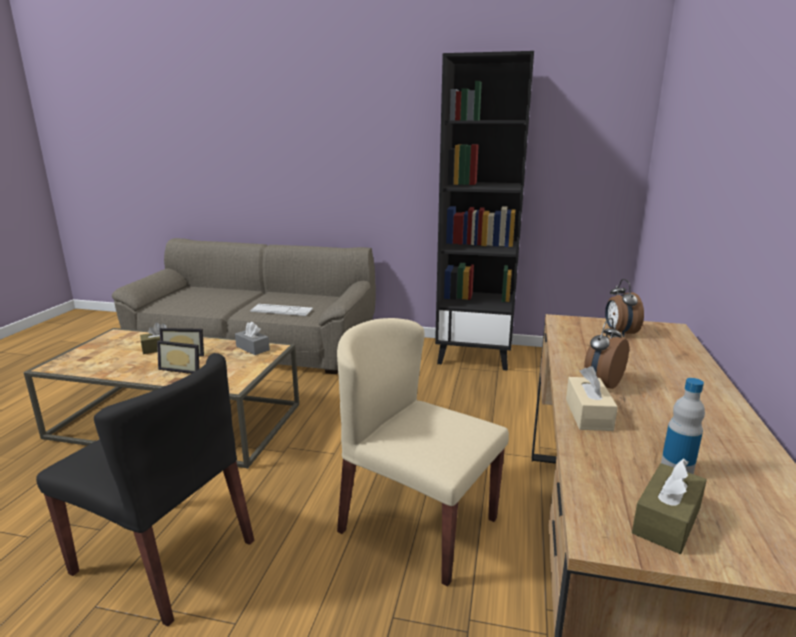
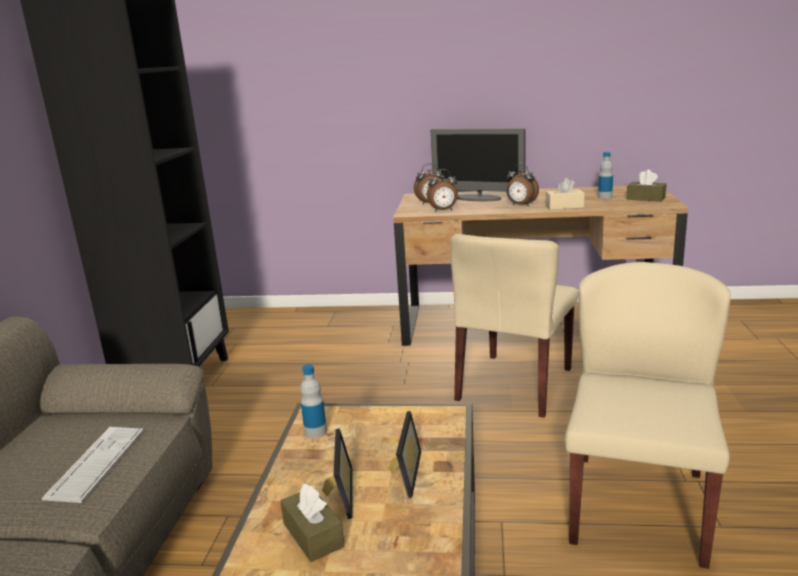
camera: 95 degrees left, 0 degrees up
(165, 557) = (637, 505): black chair -> beige chair
(252, 348) = (315, 432): grey tissue box -> bottle
(572, 336) = (443, 211): none -> alarm clock
(653, 361) = (478, 198): none -> monitor

